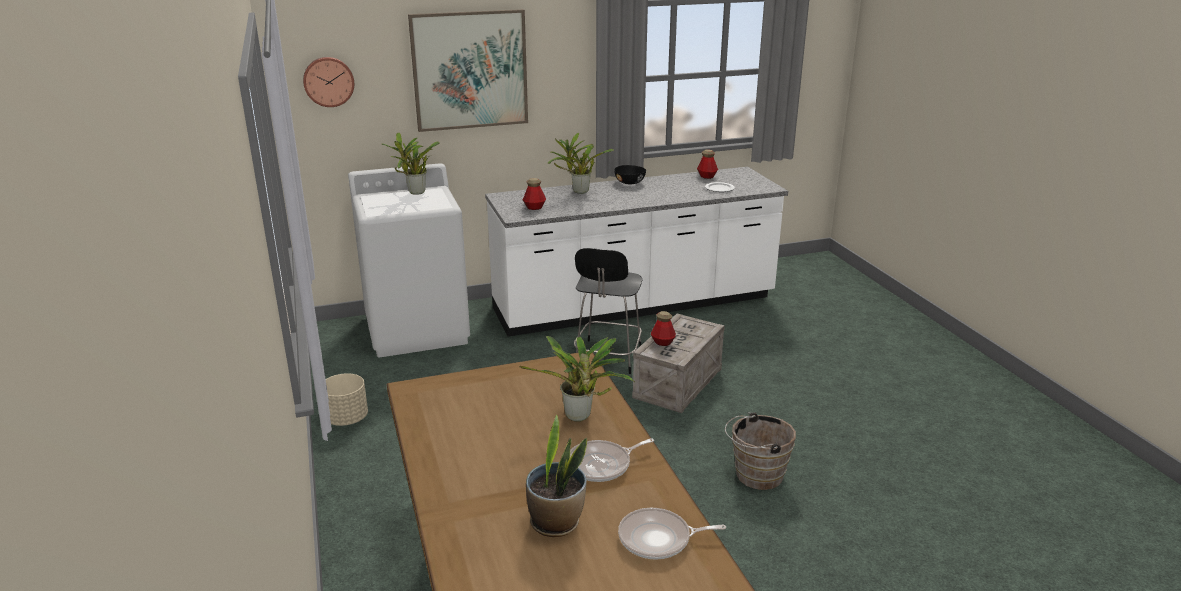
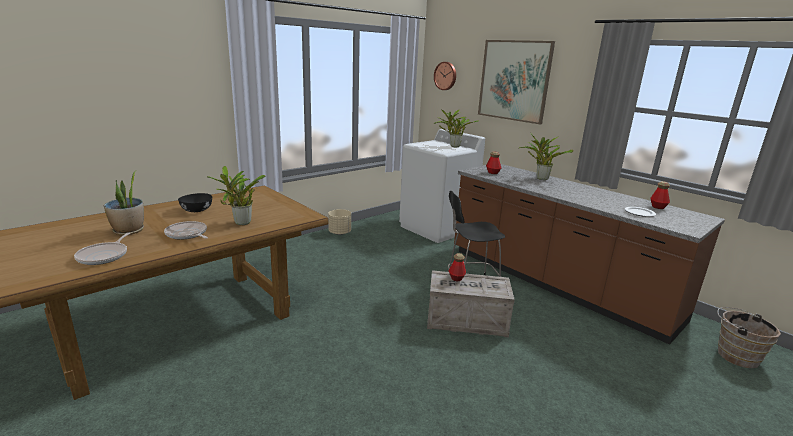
camera: 65 degrees right, 5 degrees down
(630, 182) = (587, 188): black bowl -> black bowl (196, 210)
(634, 305) = (556, 284): white counter -> brown counter
(658, 539) = (104, 256): frying pan -> frying pan turned 150 degrees counterclockwise
(755, 475) = (367, 377): brown bucket -> brown bucket (734, 355)

